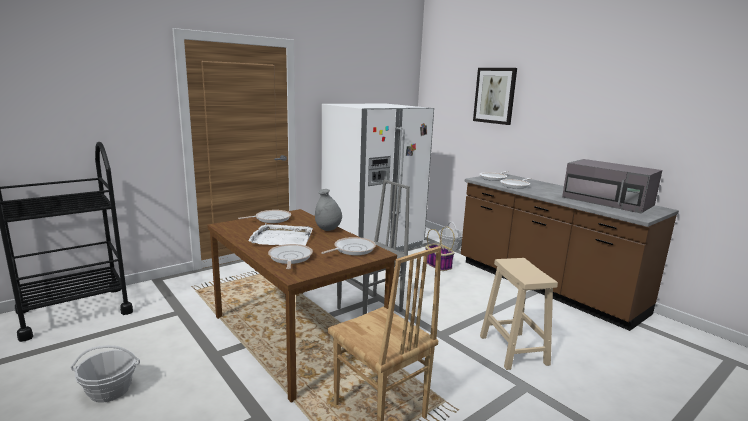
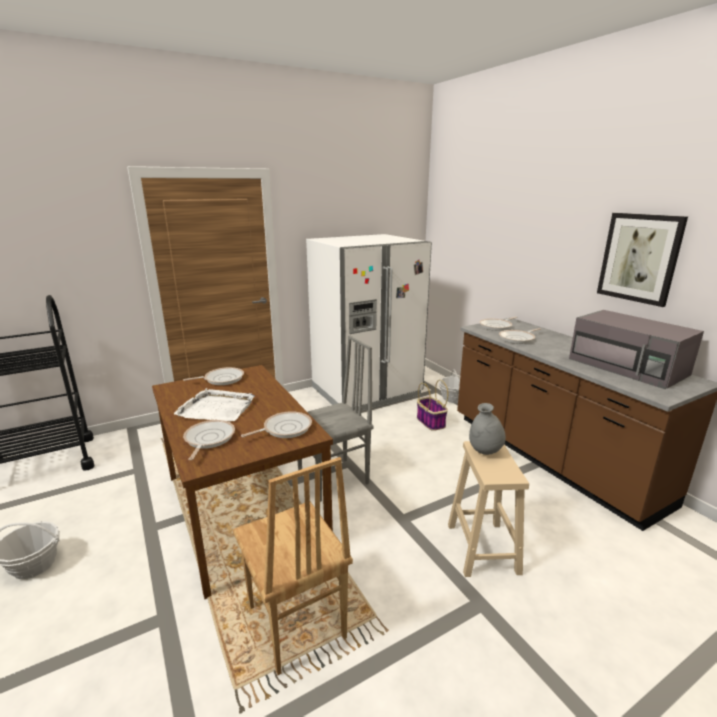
camera: 10 degrees right, 5 degrees up
(328, 229) = (274, 396): grey vase -> grey vase (484, 451)
(495, 95) = (506, 225): picture -> picture (639, 258)

